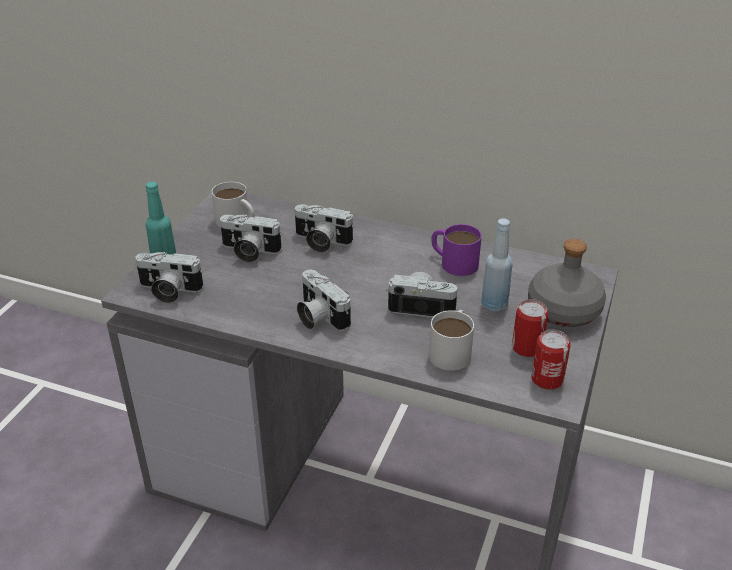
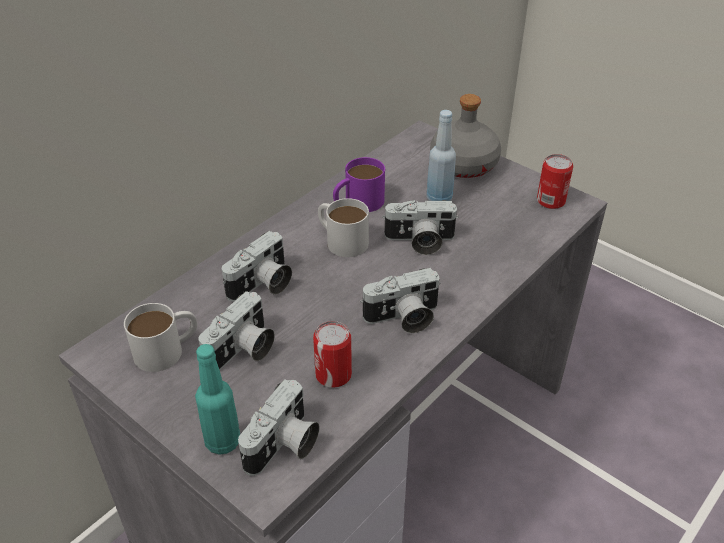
camera: 70 degrees left, 5 degrees up
(422, 306) = (419, 241): camera -> camera turned 120 degrees counterclockwise
(452, 350) = (494, 241): white mug -> white mug (341, 239)
(527, 348) = (506, 199): can -> can (333, 374)

